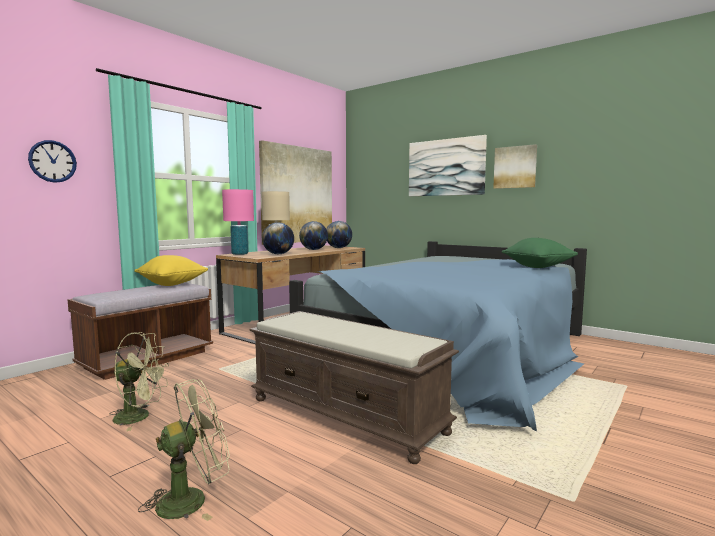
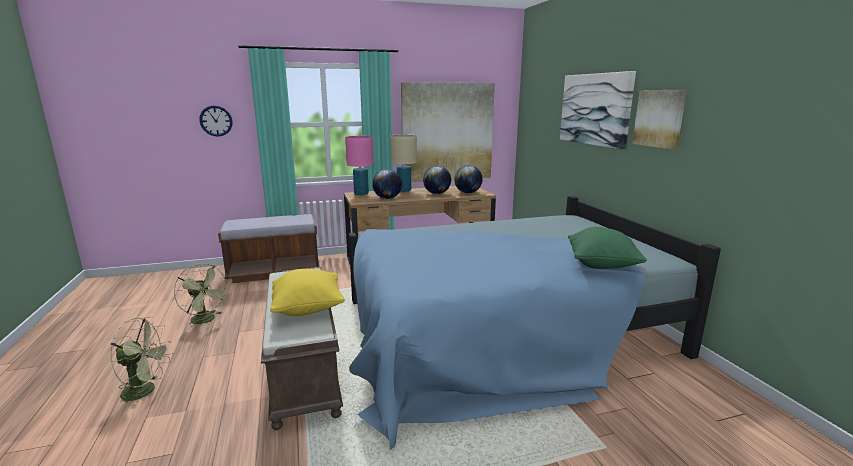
camera: 35 degrees right, 10 degrees up
(172, 284) = (295, 217): yellow pillow -> yellow pillow (308, 308)

